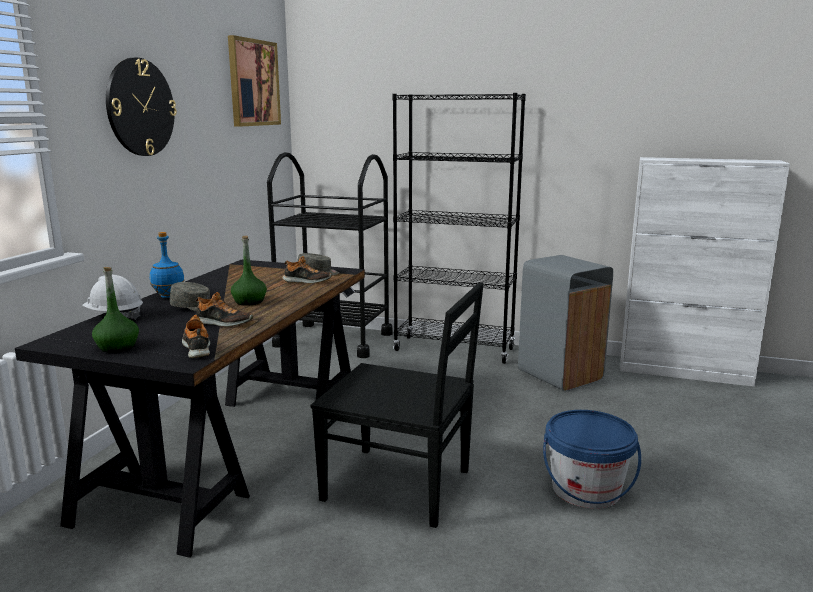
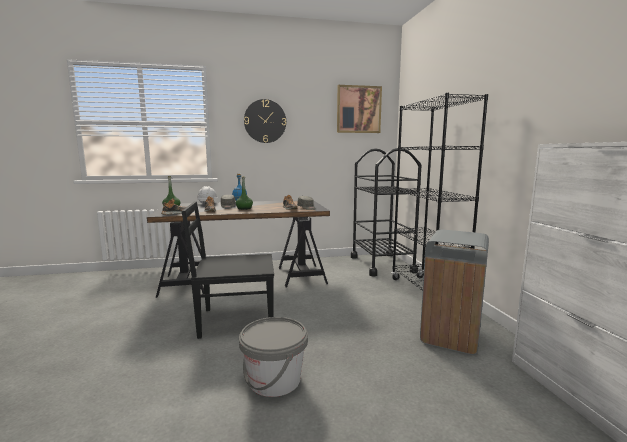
camera: 60 degrees right, 5 degrees down
(400, 486) = (235, 320): black chair -> black chair turned 90 degrees clockwise
(586, 490) = (274, 380): blue bucket -> grey bucket

